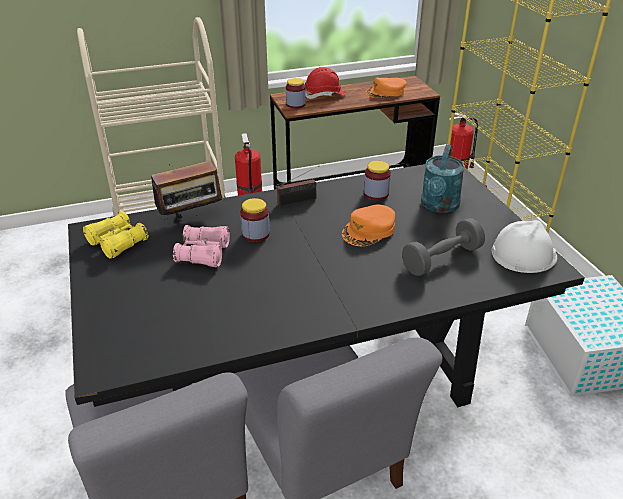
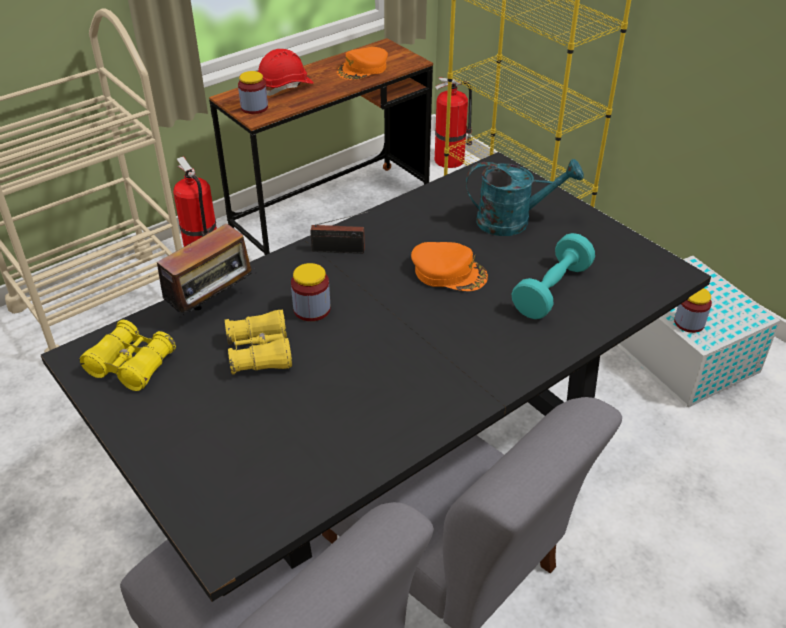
camera: 20 degrees left, 5 degrees up
(203, 253) = (260, 353): pink binoculars -> yellow binoculars
(299, 201) = (341, 250): radio -> radio turned 45 degrees clockwise
(369, 230) = (449, 272): orange cap -> orange cap turned 90 degrees counterclockwise
(376, 194) = (430, 219): jar -> jar (689, 323)
(439, 206) = (513, 221): turquoise watering can -> turquoise watering can turned 90 degrees counterclockwise
(442, 259) = (551, 290): grey dumbbell -> turquoise dumbbell
(523, 254) = (636, 262): white hard hat -> none

